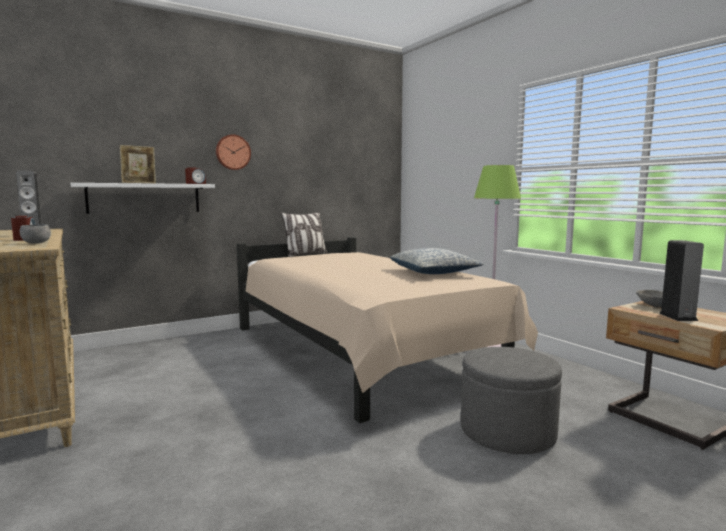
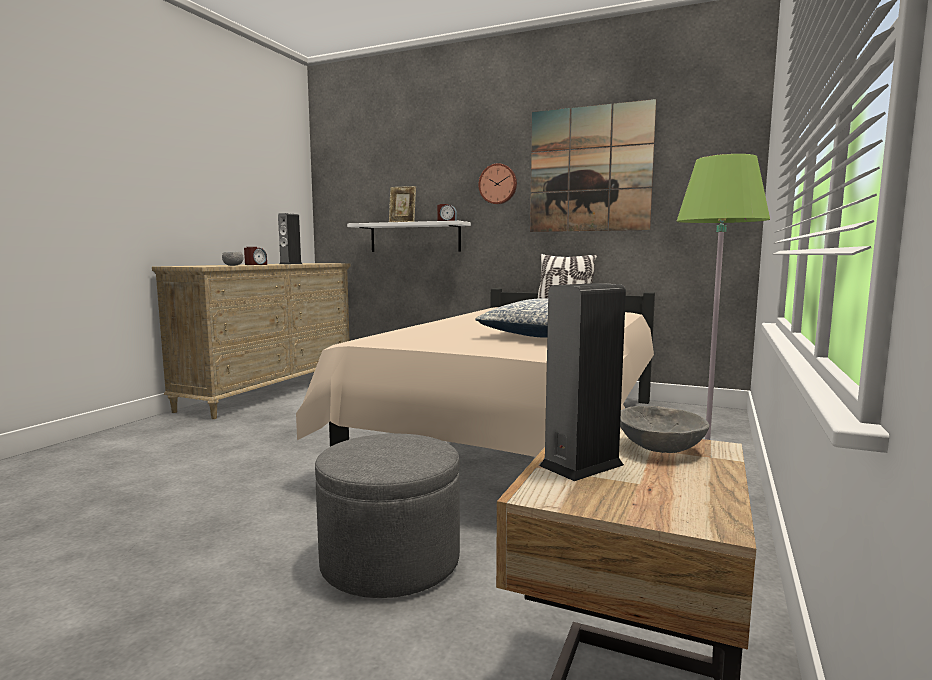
camera: 55 degrees right, 0 degrees up
(305, 148) = (589, 169): none -> picture

